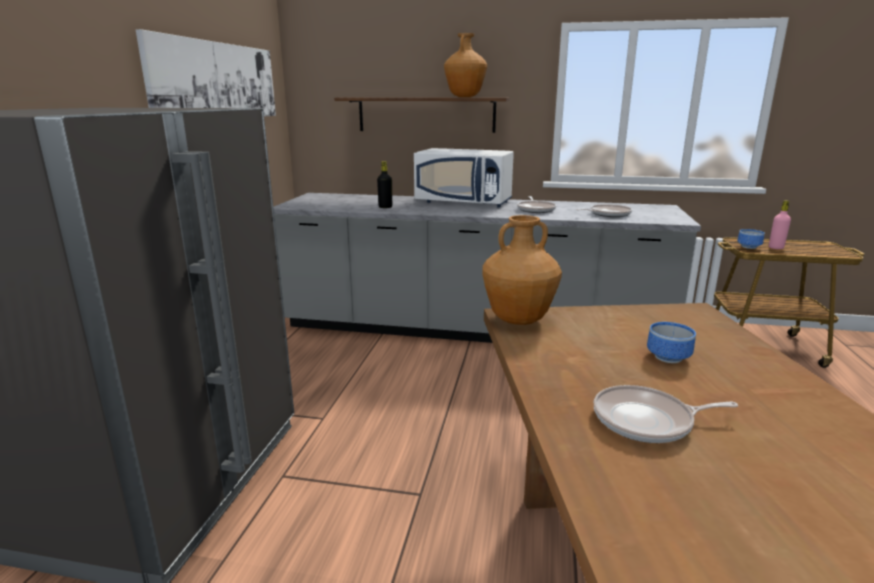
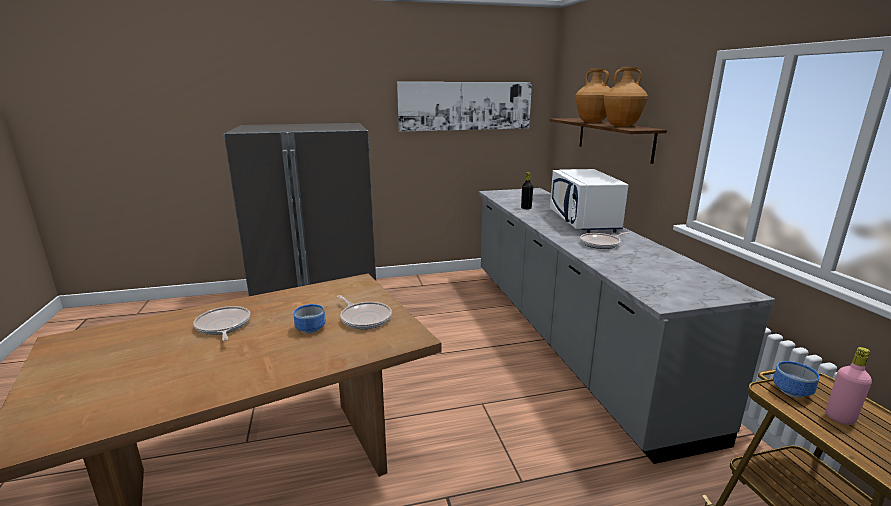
camera: 65 degrees right, 0 degrees up
(518, 320) = (352, 283): brown vase -> brown vase (592, 122)
(608, 214) = (634, 269): frying pan -> frying pan (364, 318)

